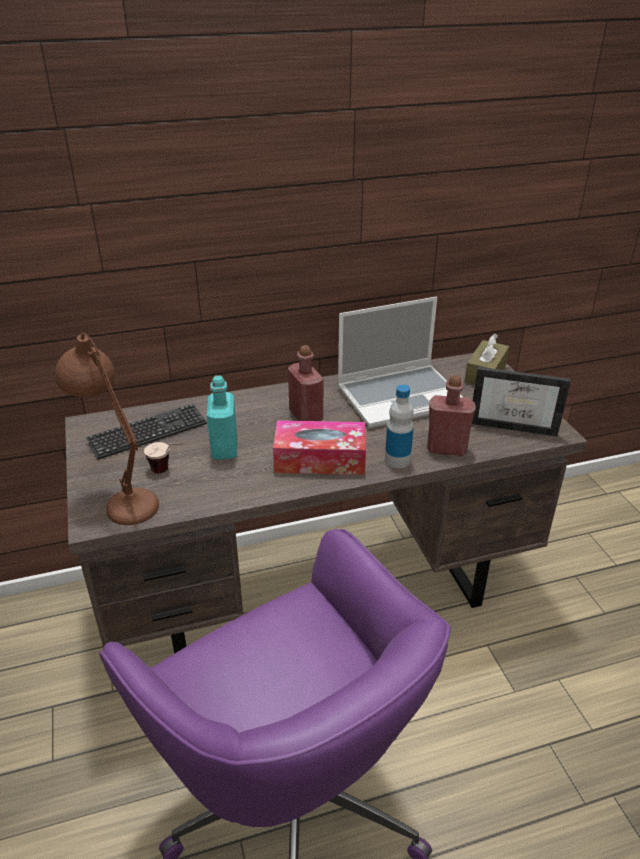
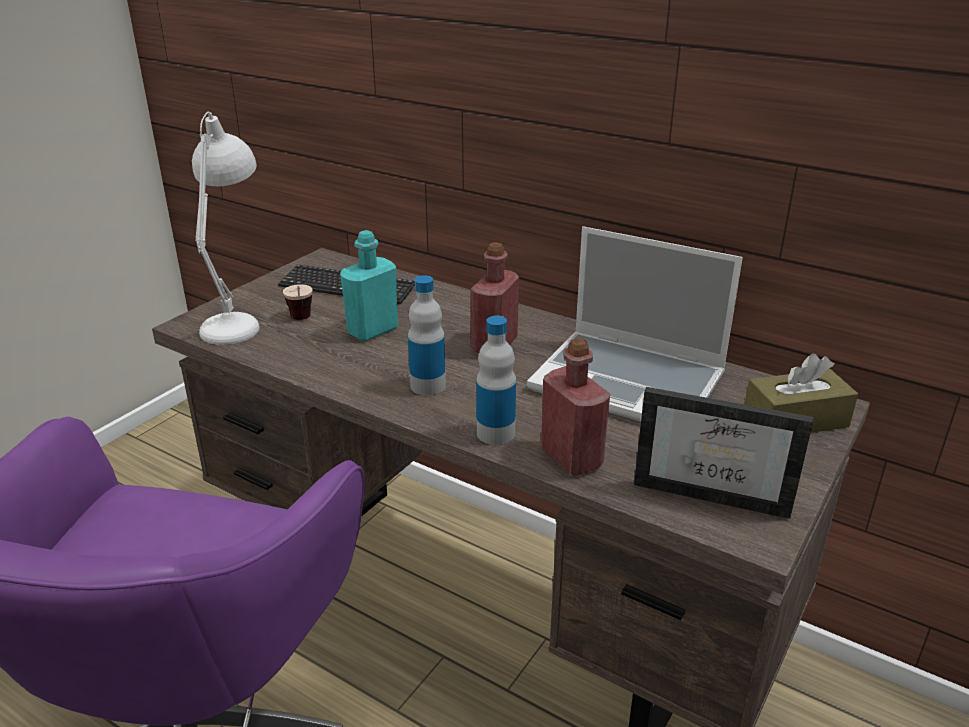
camera: 50 degrees right, 5 degrees down
(122, 496) = (239, 319): brown table lamp -> white table lamp
(320, 459) = (428, 385): tissue box -> bottle
(515, 424) = (715, 490): picture frame -> picture frame turned 45 degrees counterclockwise

